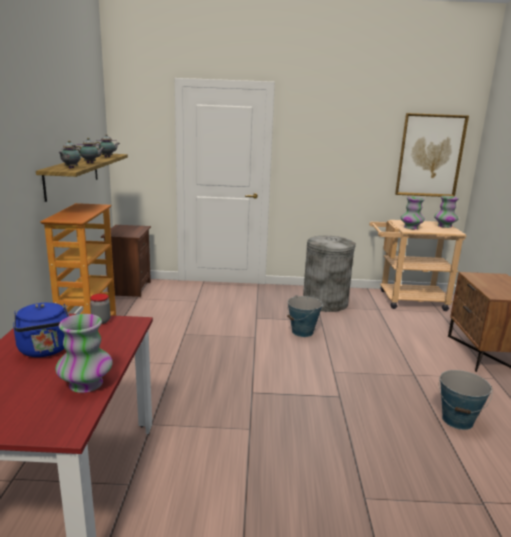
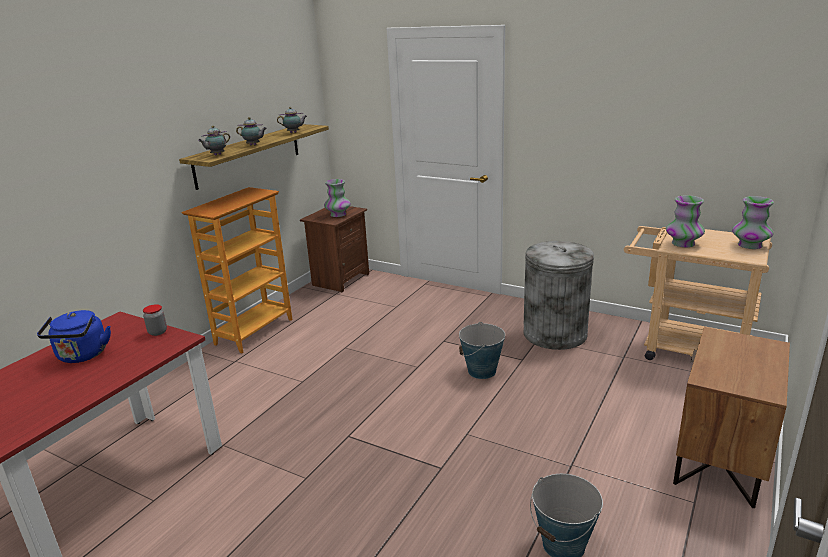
camera: 30 degrees right, 5 degrees up
(85, 384) = (67, 399): vase -> vase (338, 214)
(430, 156) = (743, 129): picture -> none

